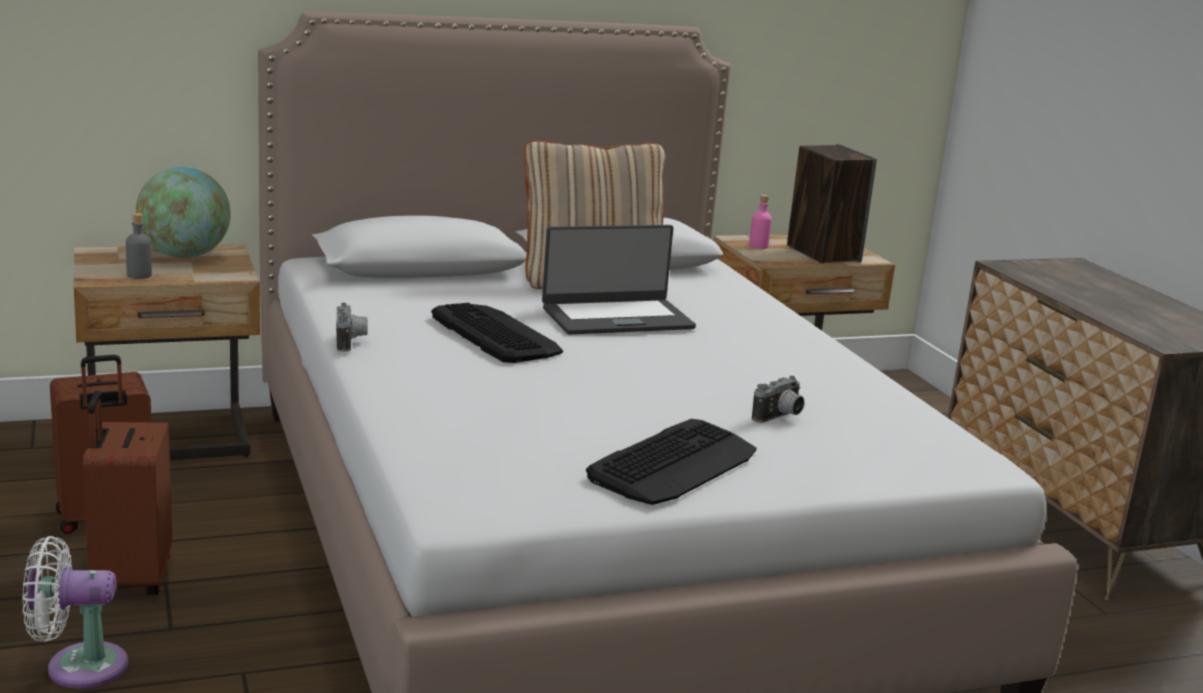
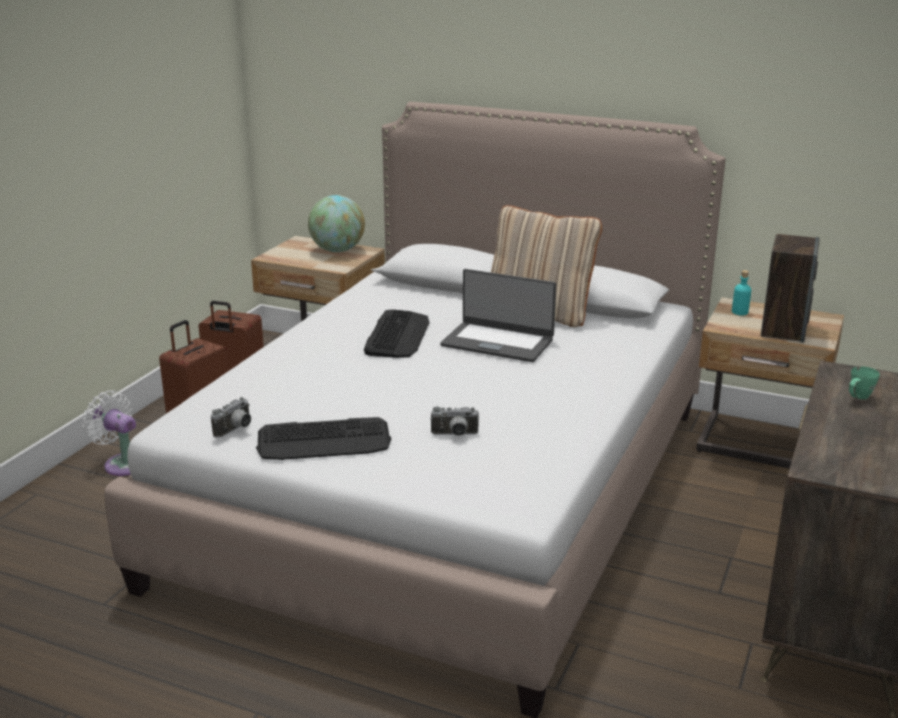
camera: 45 degrees right, 5 degrees up
(139, 275) = (293, 258): grey bottle -> none
(351, 342) = (312, 321): camera -> camera (236, 430)
(758, 246) = (740, 312): pink bottle -> turquoise bottle
(1066, 284) = (858, 398): none -> green mug

